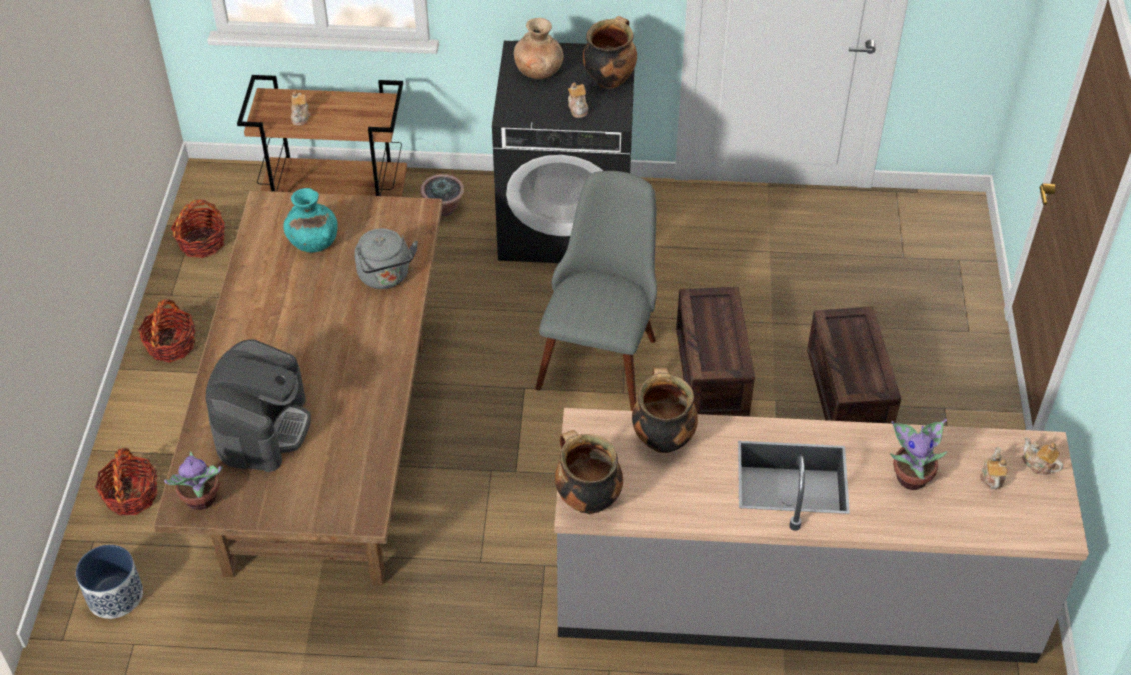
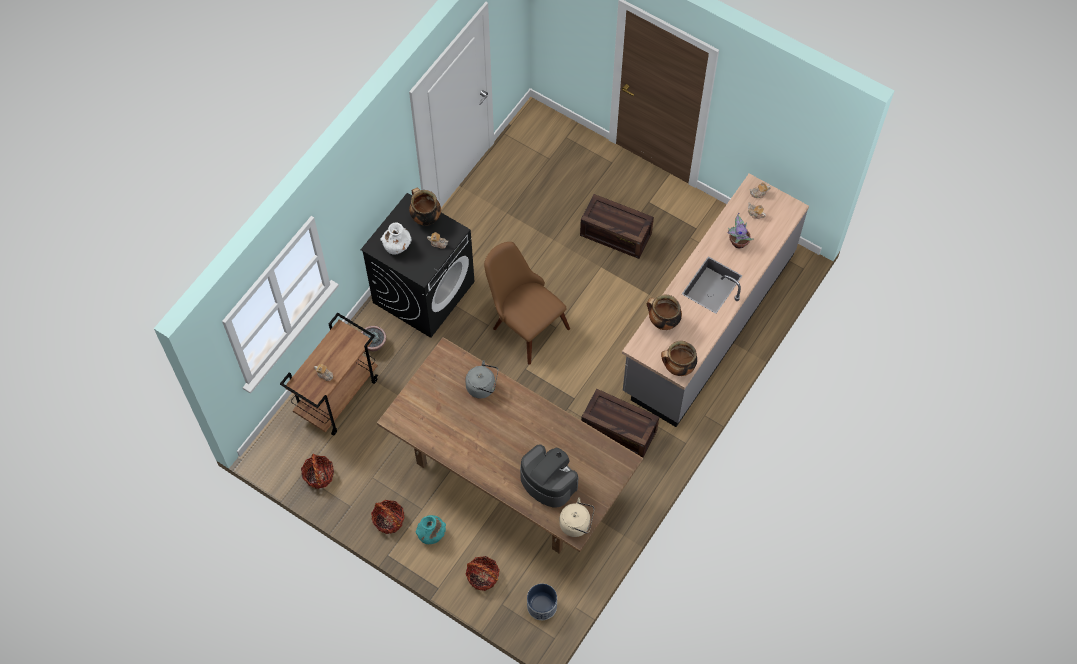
camera: 60 degrees left, 15 degrees up
(201, 500) = (577, 524): potted plant -> beige kettle
(313, 242) = (436, 409): turquoise vase -> turquoise vase (431, 534)
(539, 71) = (397, 246): brown vase -> white vase
(601, 351) = (523, 323): grey chair -> brown chair
(709, 370) = (565, 283): crate -> crate (617, 431)

